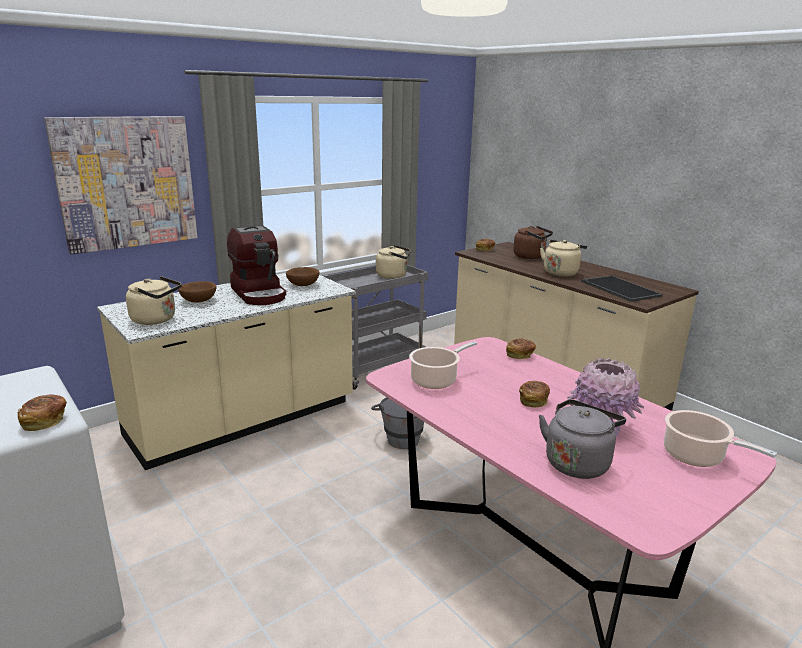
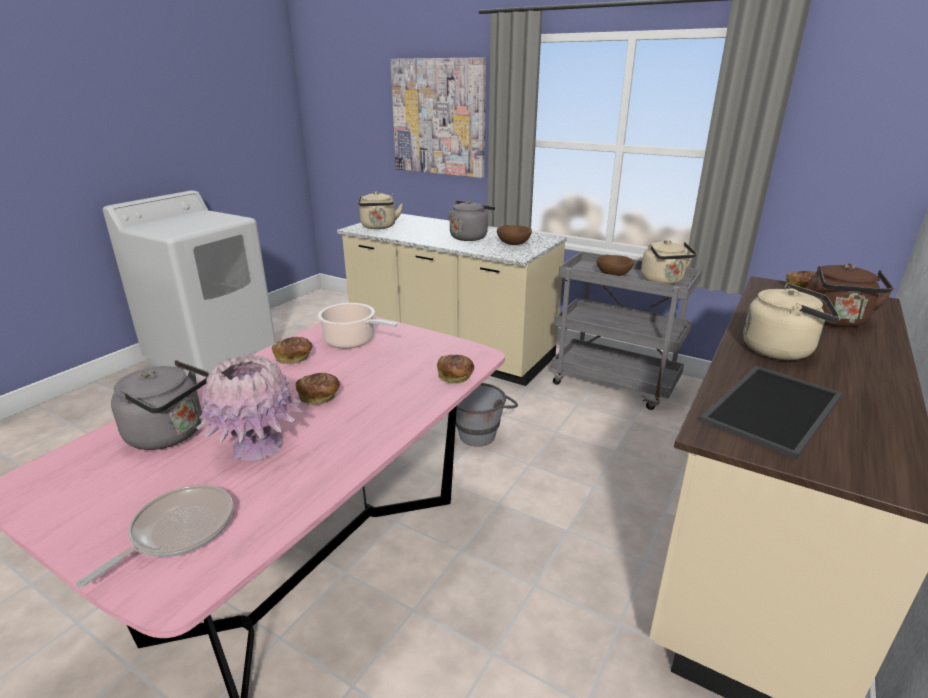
camera: 70 degrees right, 5 degrees up
(45, 421) = (171, 232): bread -> bread (294, 358)
(199, 301) = (430, 227): brown bowl -> brown bowl (613, 275)
(259, 293) = (470, 237): coffee machine -> grey kettle
(697, 456) = (178, 531): cooking pot -> frying pan

